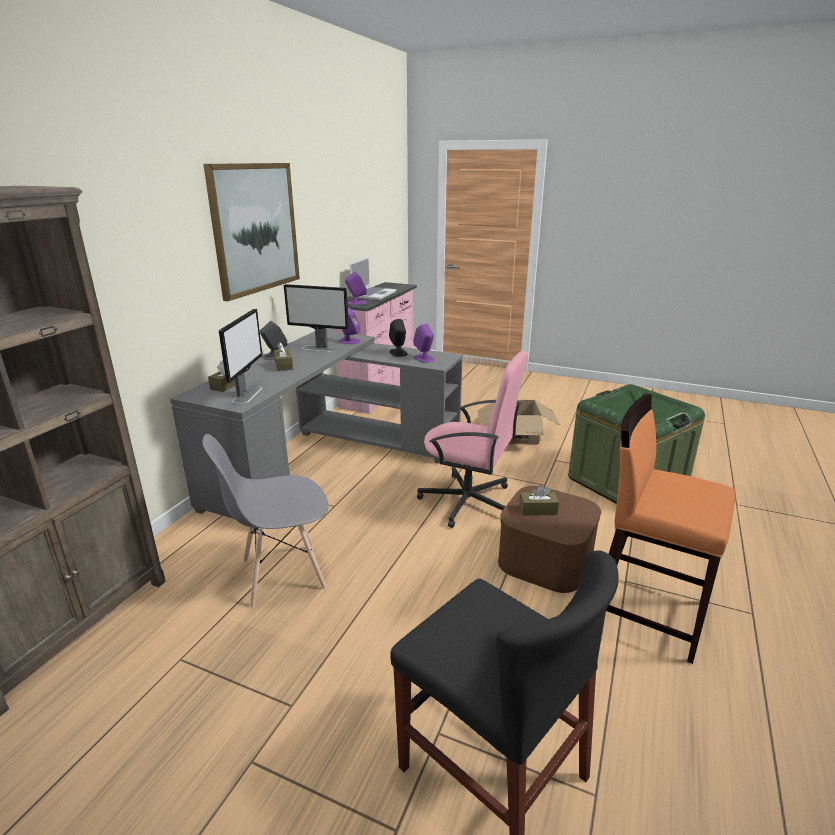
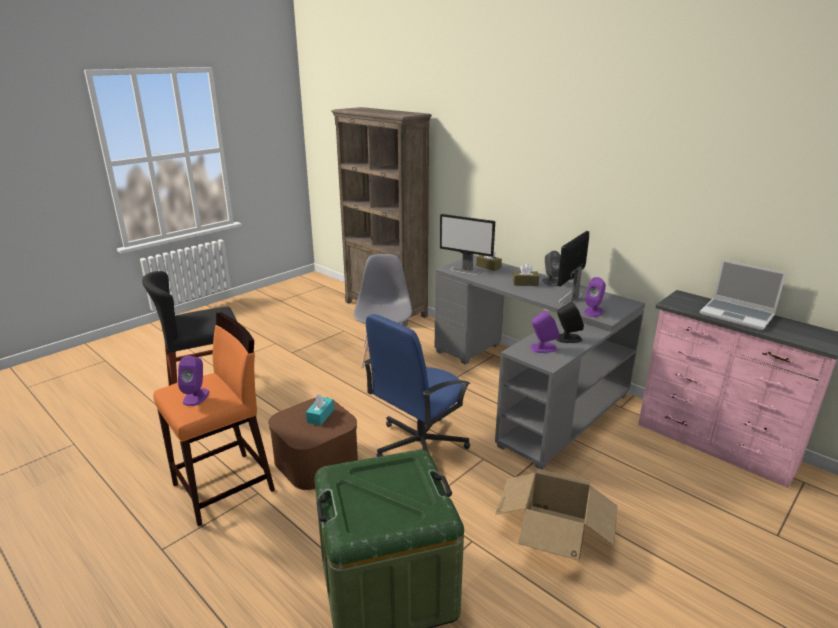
camera: 110 degrees right, 0 degrees up
(255, 228) = (584, 174): picture -> none
(356, 303) = (683, 301): purple speaker -> purple speaker (196, 397)
(469, 501) = (419, 445): pink office chair -> blue office chair
(538, 510) = (320, 416): brown tissue box -> turquoise tissue box

